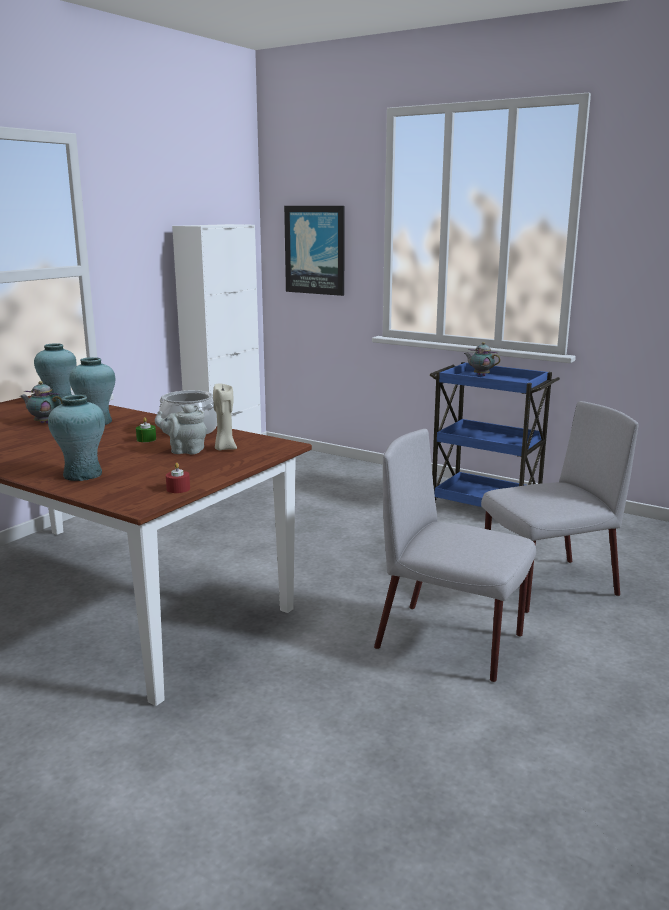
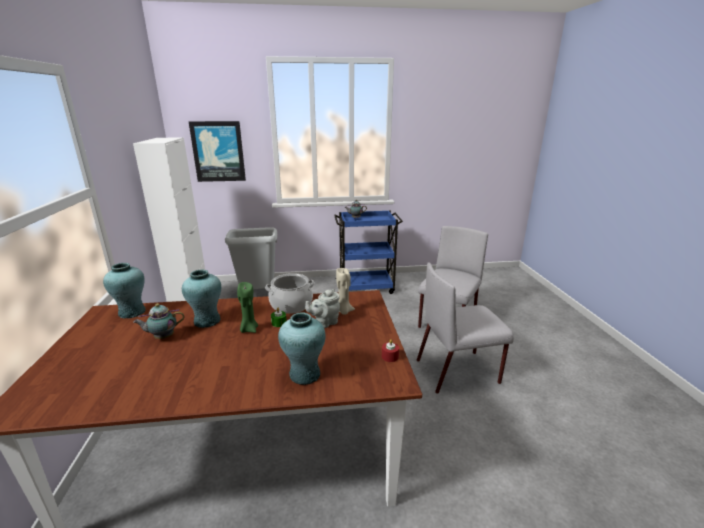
camera: 40 degrees left, 5 degrees up
(112, 436) = (249, 329): none -> green candle
(323, 471) = (258, 293): none -> grey trash can

